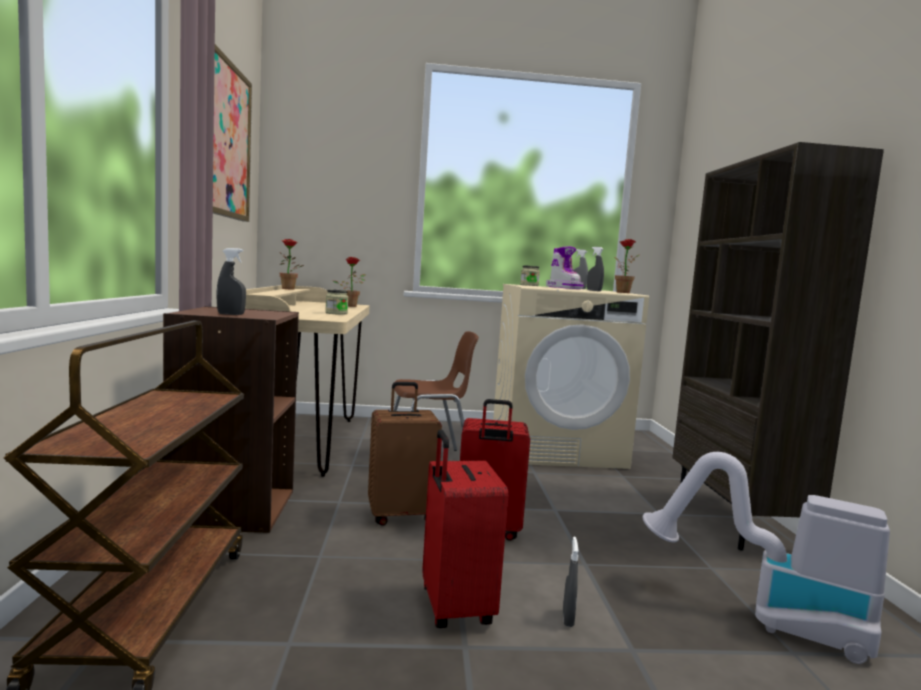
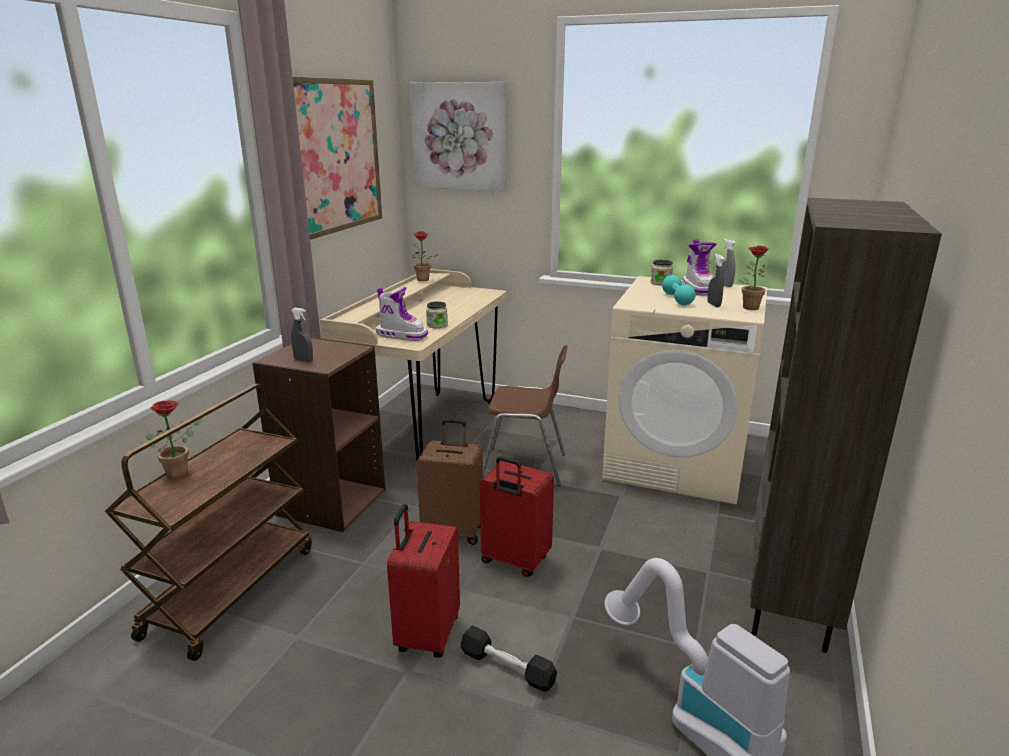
camera: 25 degrees right, 15 degrees up
(309, 315) = (401, 335): none -> boot
(326, 157) = (459, 136): none -> picture
(351, 306) = (480, 297): potted plant -> potted plant (181, 472)
(561, 288) = (677, 299): none -> turquoise dumbbell
(568, 619) = (507, 667): grey spray bottle -> black dumbbell

